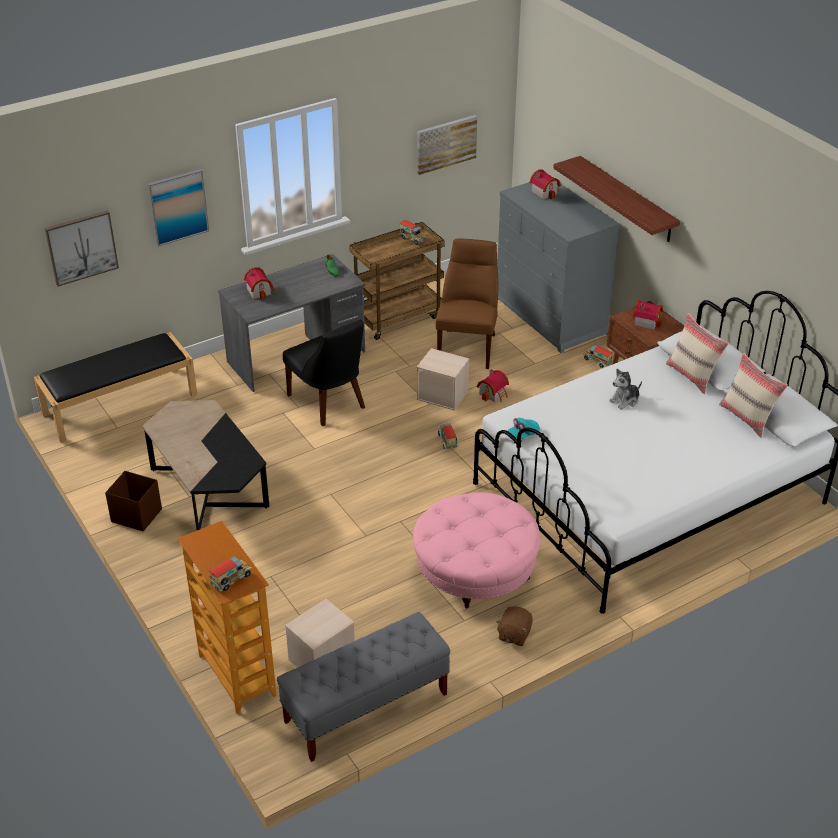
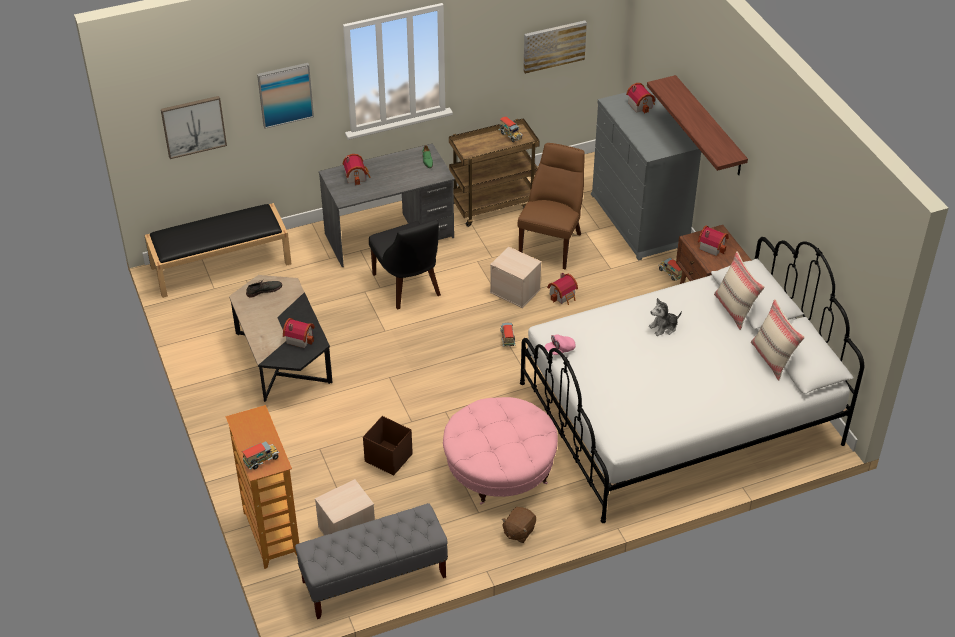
camera: 10 degrees right, 5 degrees up
(136, 515) = (215, 376): brown storage box -> brown storage box (388, 457)
(180, 415) = (264, 290): none -> grey shoe
(231, 458) = (299, 338): none -> toy house
(523, 434) = (560, 350): turquoise cap -> pink cap

